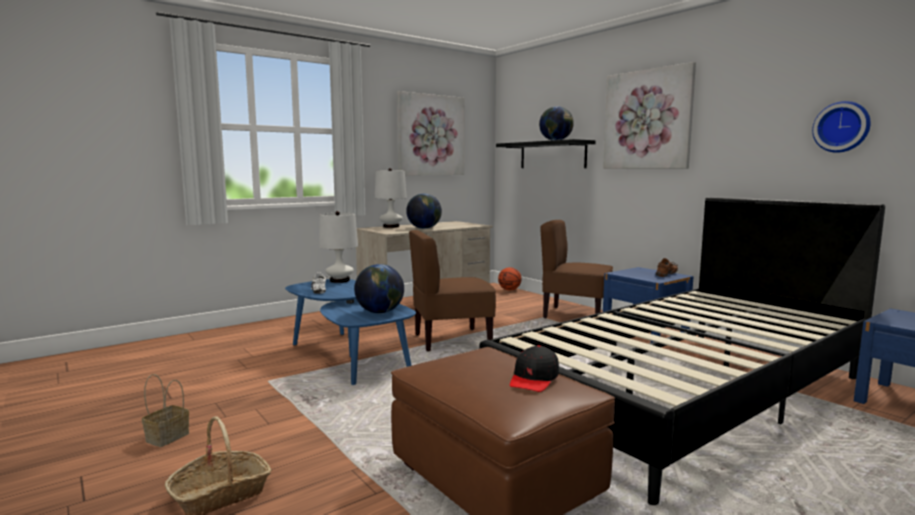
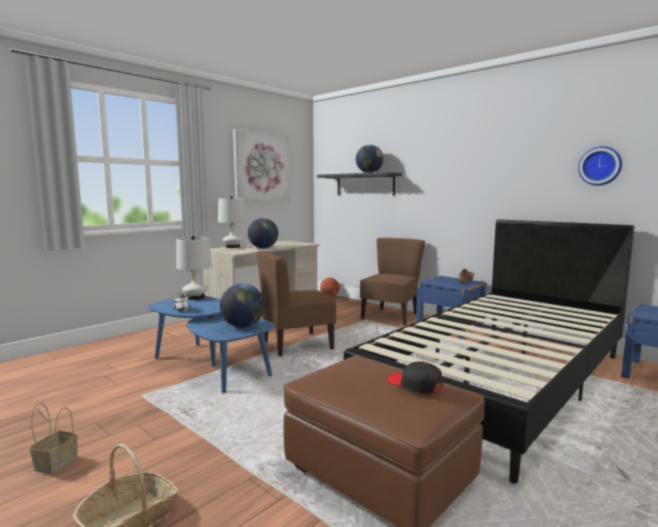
camera: 10 degrees left, 0 degrees up
(534, 379) = (414, 385): black cap -> black cap turned 120 degrees clockwise
(575, 315) = (391, 317): brown chair -> brown chair turned 105 degrees clockwise
(647, 120) = (445, 157): picture -> none

